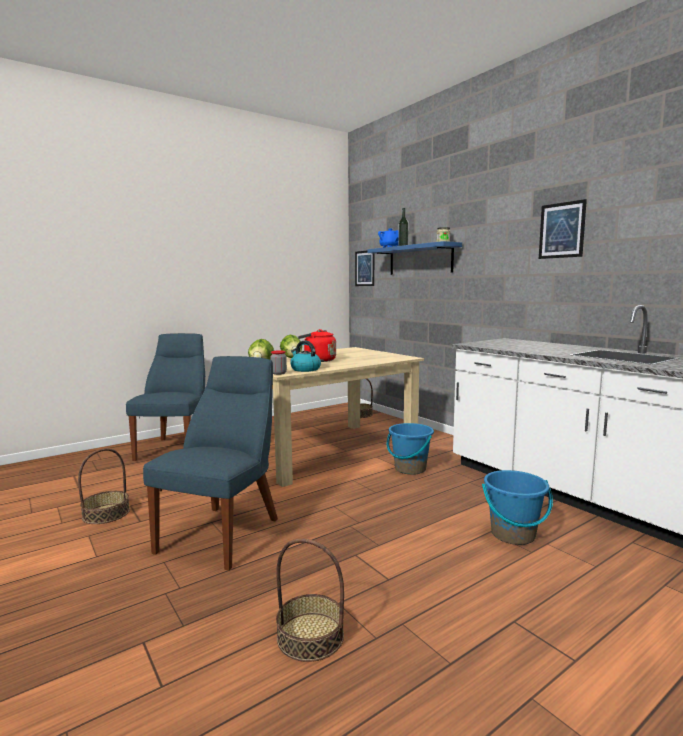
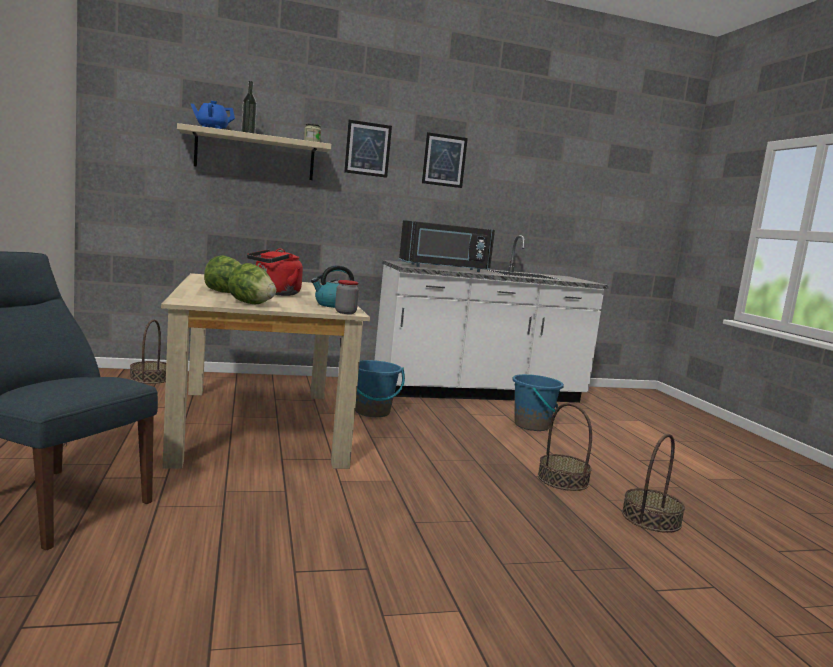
camera: 70 degrees left, 0 degrees up
(106, 513) = (307, 595): basket -> basket (562, 480)
(223, 532) = (450, 520): blue chair -> none
(364, 268) = (126, 146): picture -> picture (368, 149)
(420, 260) = (255, 155): blue shelf -> beige shelf
(514, 346) = (444, 268): none -> black microwave

